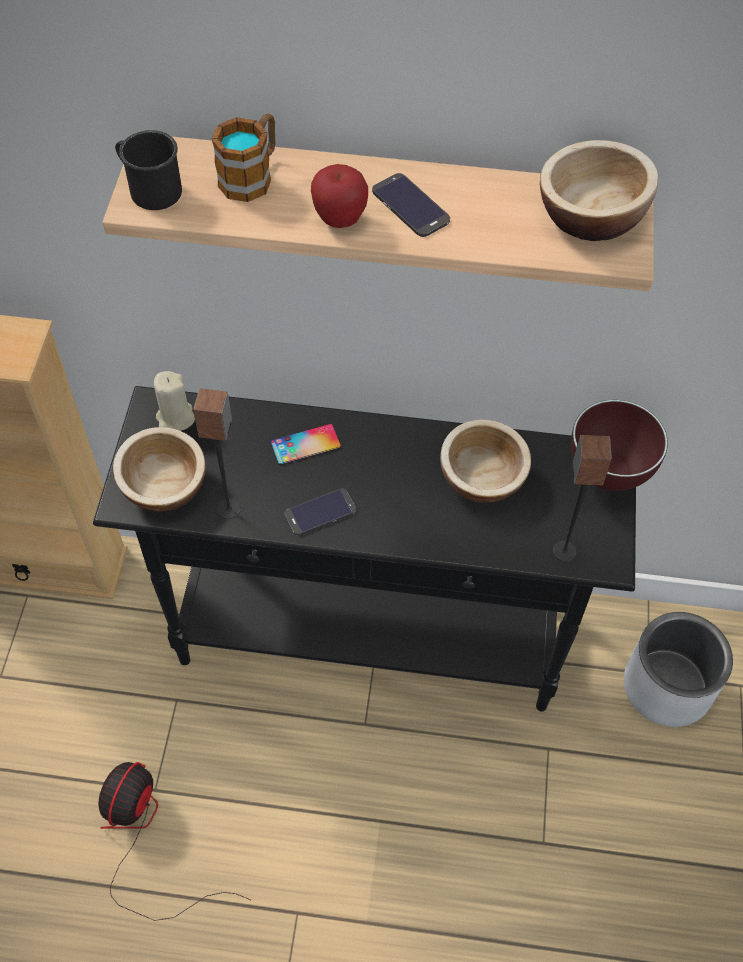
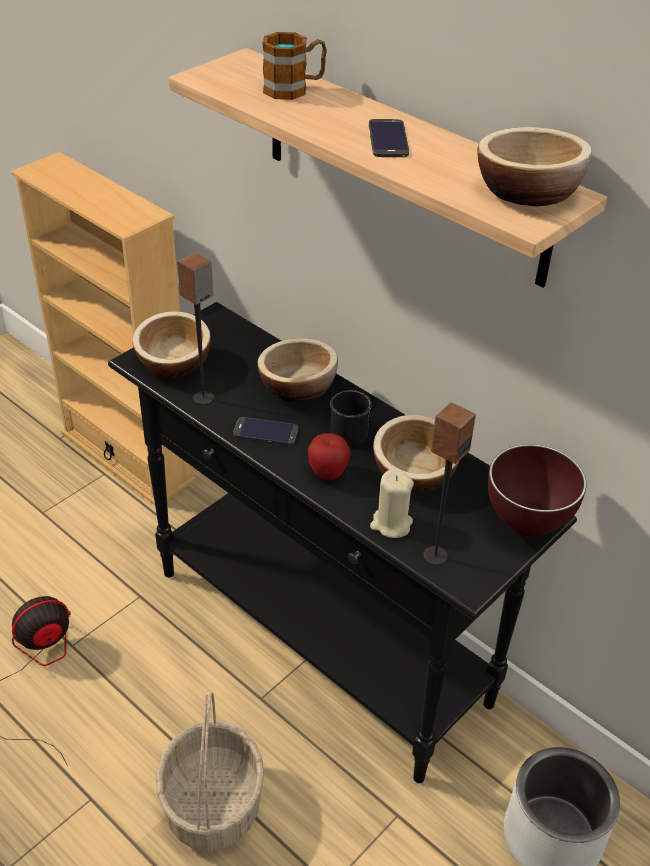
camera: 35 degrees right, 15 degrees down
(149, 189) = (218, 72): black mug -> black mug (346, 430)
(175, 418) = (223, 330): beige candle -> beige candle (391, 524)
(305, 444) = (298, 387): phone -> bowl
(340, 219) = (326, 128): apple -> apple (328, 473)
(400, 843) = (212, 803): none -> basket

